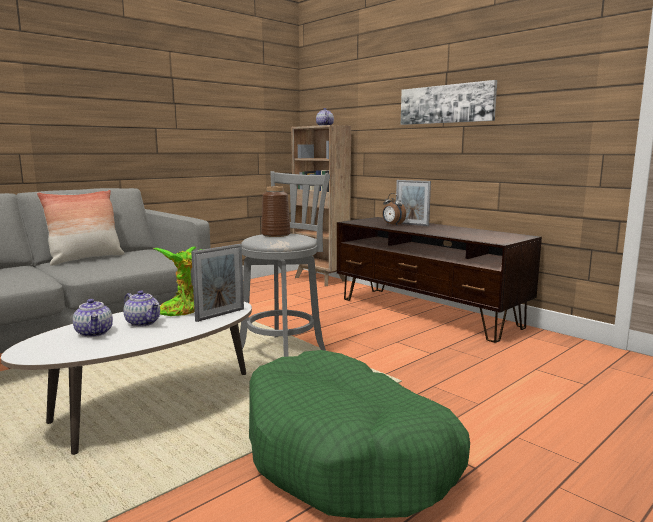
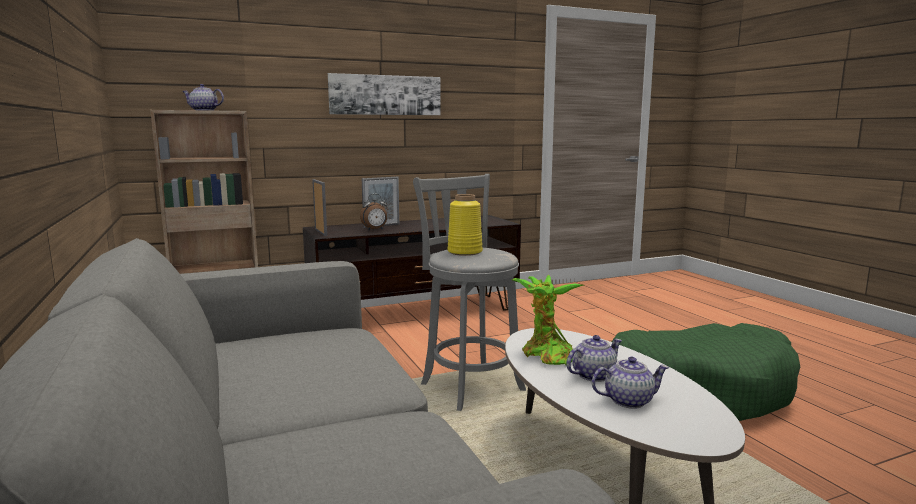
camera: 70 degrees left, 0 degrees up
(85, 259) = (240, 390): pillow -> none
(220, 315) = (574, 341): picture frame -> picture frame (321, 232)
(276, 235) = (465, 252): brown vase -> yellow vase

